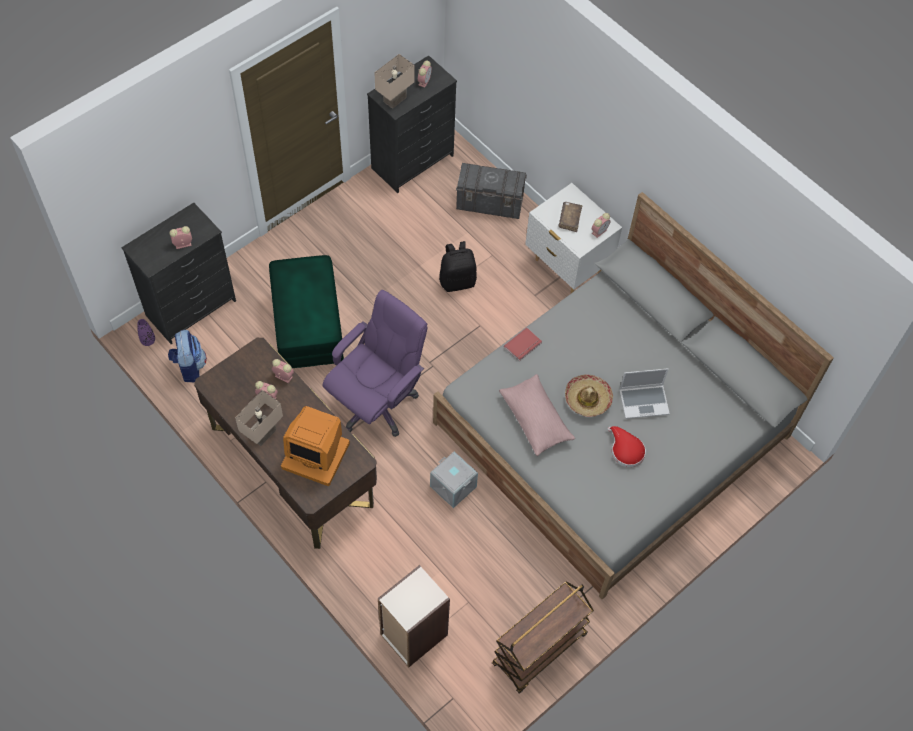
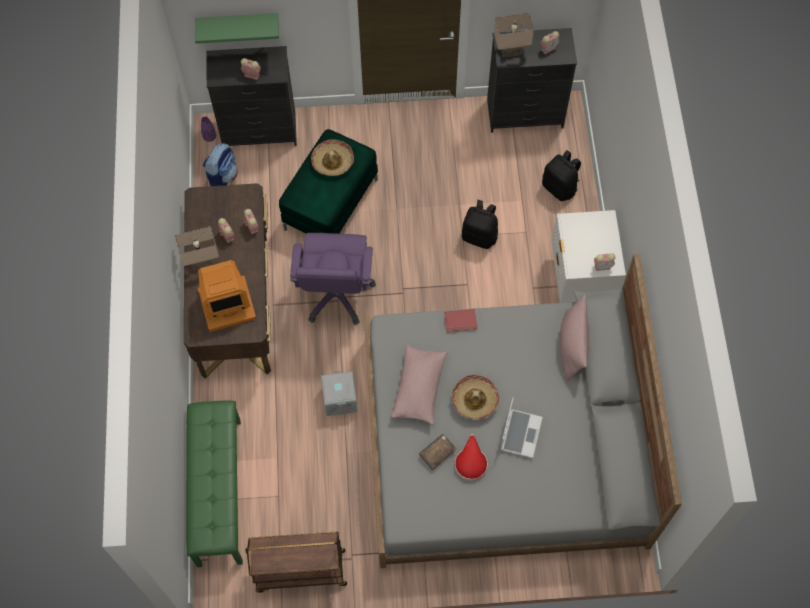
camera: 40 degrees right, 5 degrees up
(144, 201) = (238, 24): none -> green shelf
(300, 284) = (332, 161): none -> hat
(316, 454) = (227, 303): monitor -> monitor turned 75 degrees counterclockwise
(377, 402) = (336, 294): purple office chair -> purple office chair turned 105 degrees clockwise
(413, 635) = (218, 491): bookcase -> green bench
(490, 204) = (560, 187): grey storage box -> black backpack
(569, 219) = (586, 240): brown book -> brown book (437, 453)
(625, 308) = (572, 345): none -> pink pillow
(644, 401) = (520, 433): laptop -> laptop turned 105 degrees counterclockwise

